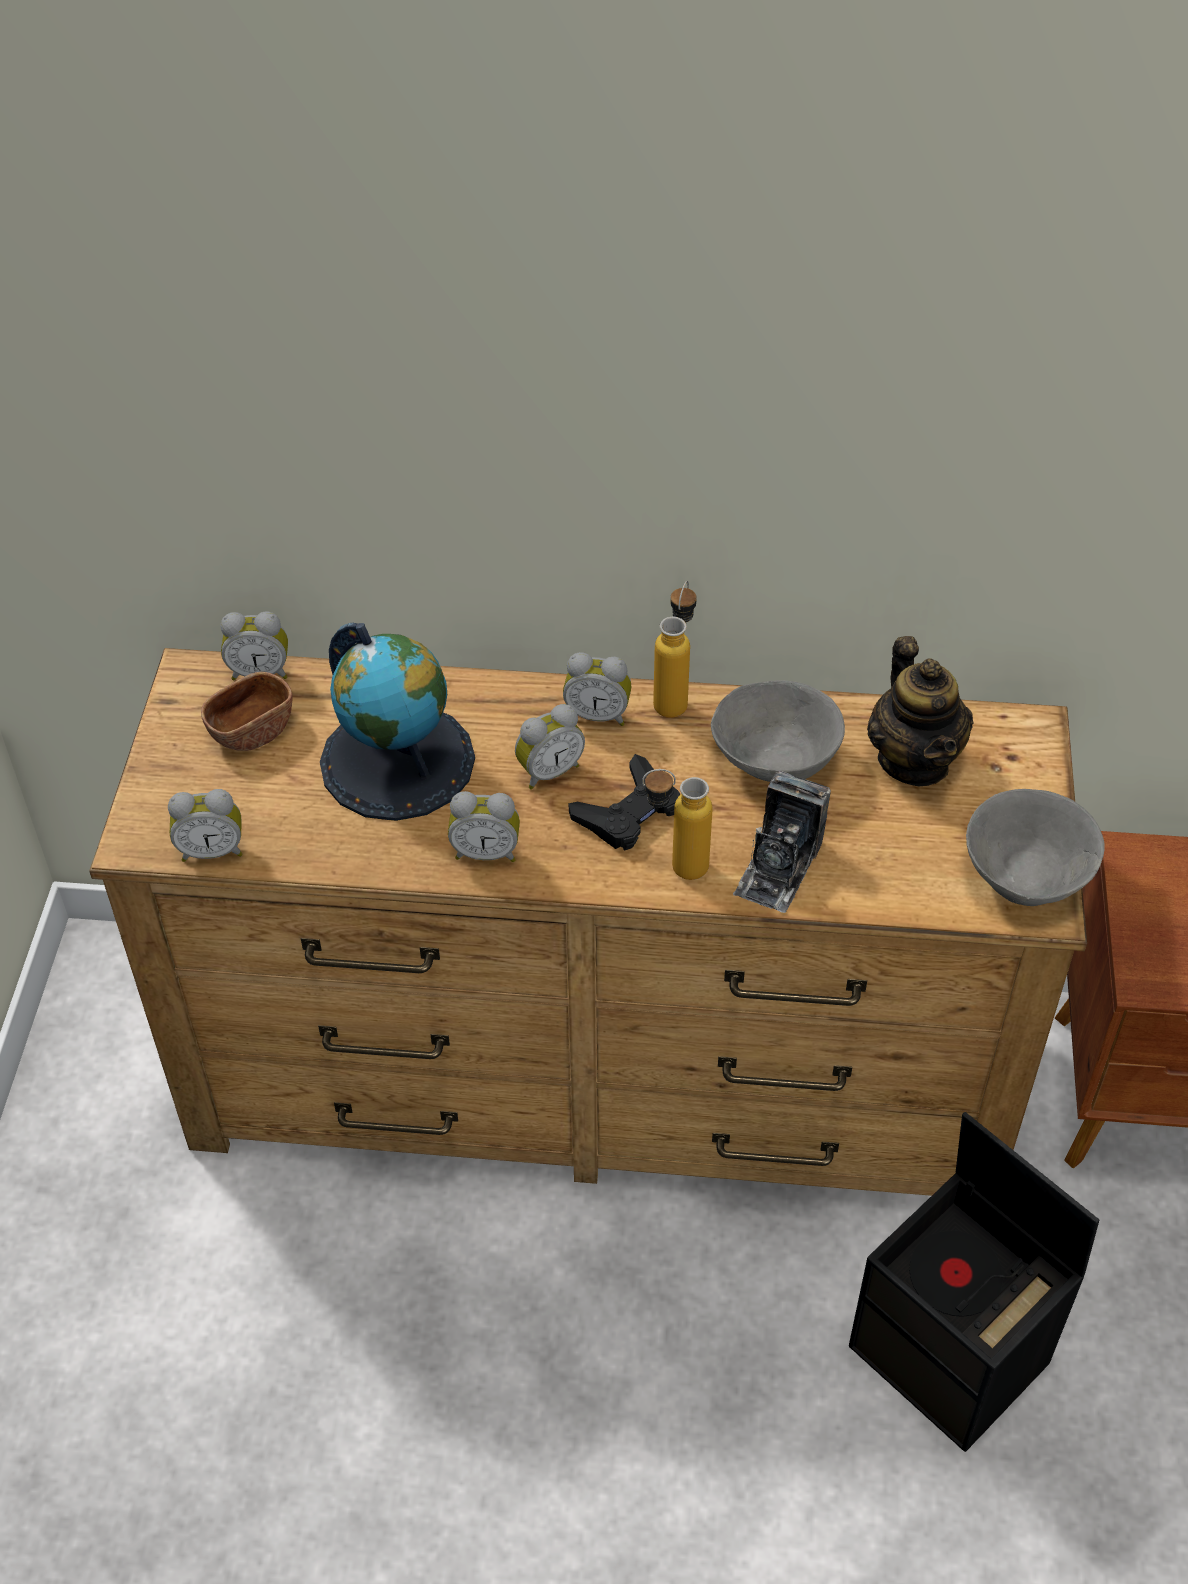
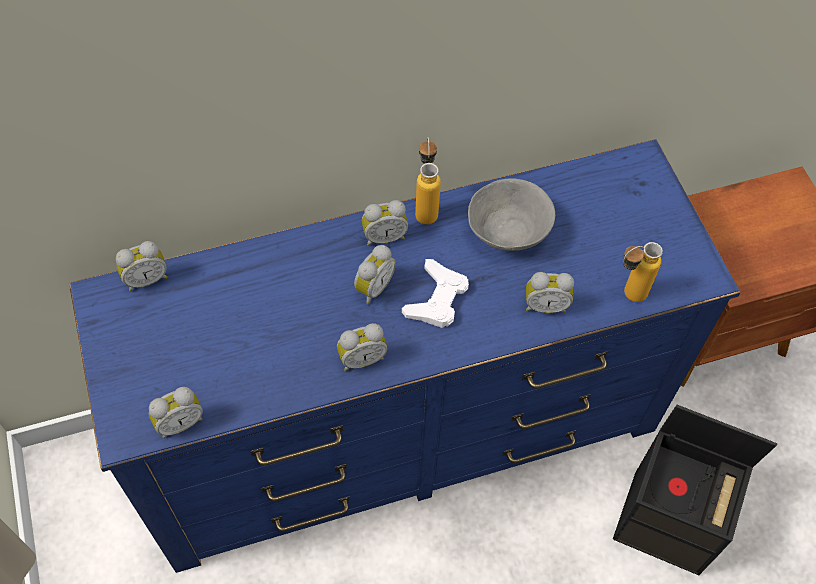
camera: 25 degrees left, 10 degrees up
(251, 730) = (162, 324): brown bowl -> none
(398, 761) = (272, 313): globe -> none
(598, 1075) = (402, 429): brown dresser -> blue dresser
(628, 812) = (437, 299): black game controller -> white game controller
(674, 867) = (483, 327): bottle -> bottle (626, 296)
(779, 867) = (545, 305): camera -> alarm clock
(914, 760) = (588, 204): teapot -> none
(1024, 875) = (686, 260): grey bowl -> none

